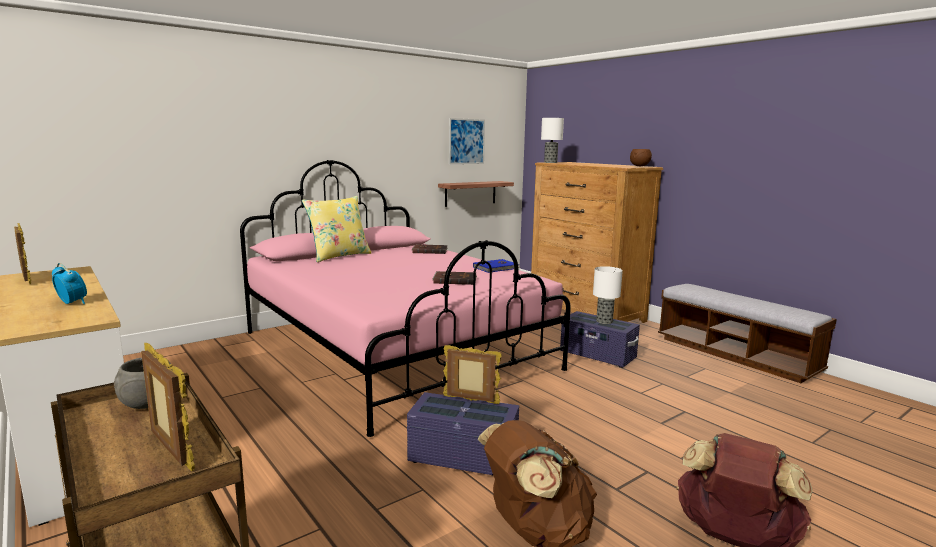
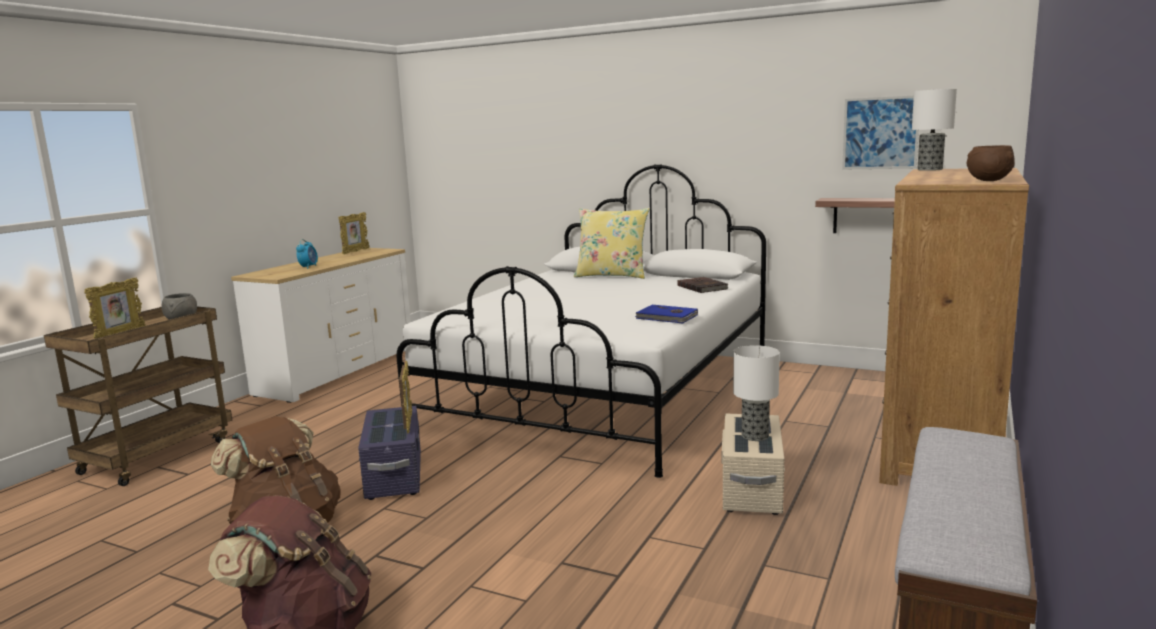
camera: 65 degrees right, 0 degrees up
(395, 350) = (605, 394): pink bed -> white bed
(454, 280) = (578, 316): brown book -> none
(597, 355) = (751, 489): purple storage box -> beige storage box

